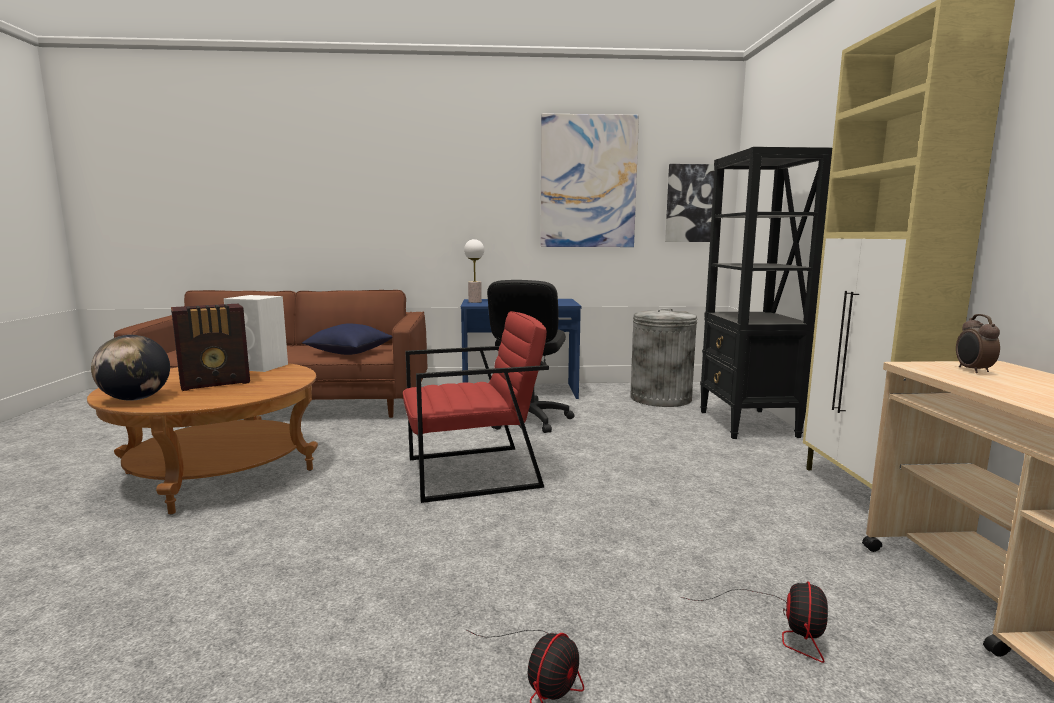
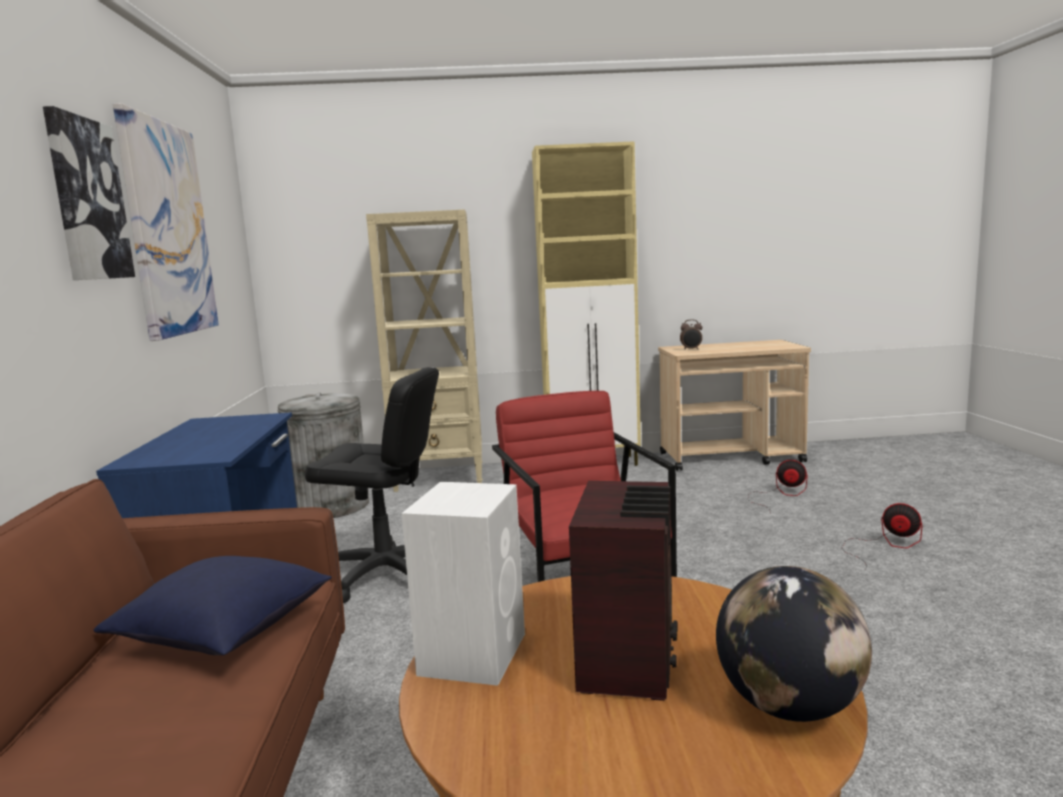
camera: 90 degrees left, 0 degrees up
(216, 383) = (629, 657): radio -> radio turned 45 degrees clockwise
(475, 302) = (171, 458): table lamp -> none
(691, 203) = (232, 261): picture -> picture (87, 199)
(747, 424) = (441, 478): black bookcase -> beige bookcase

